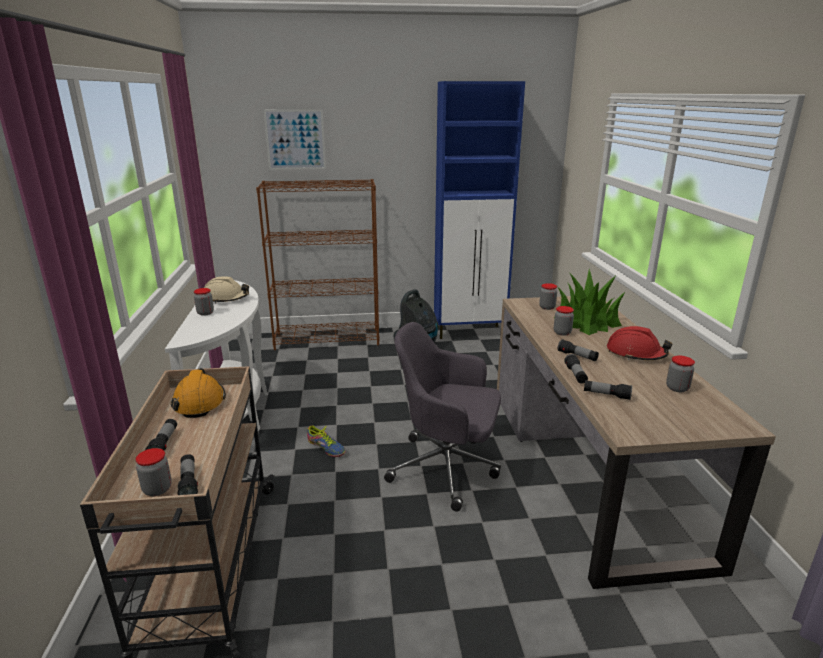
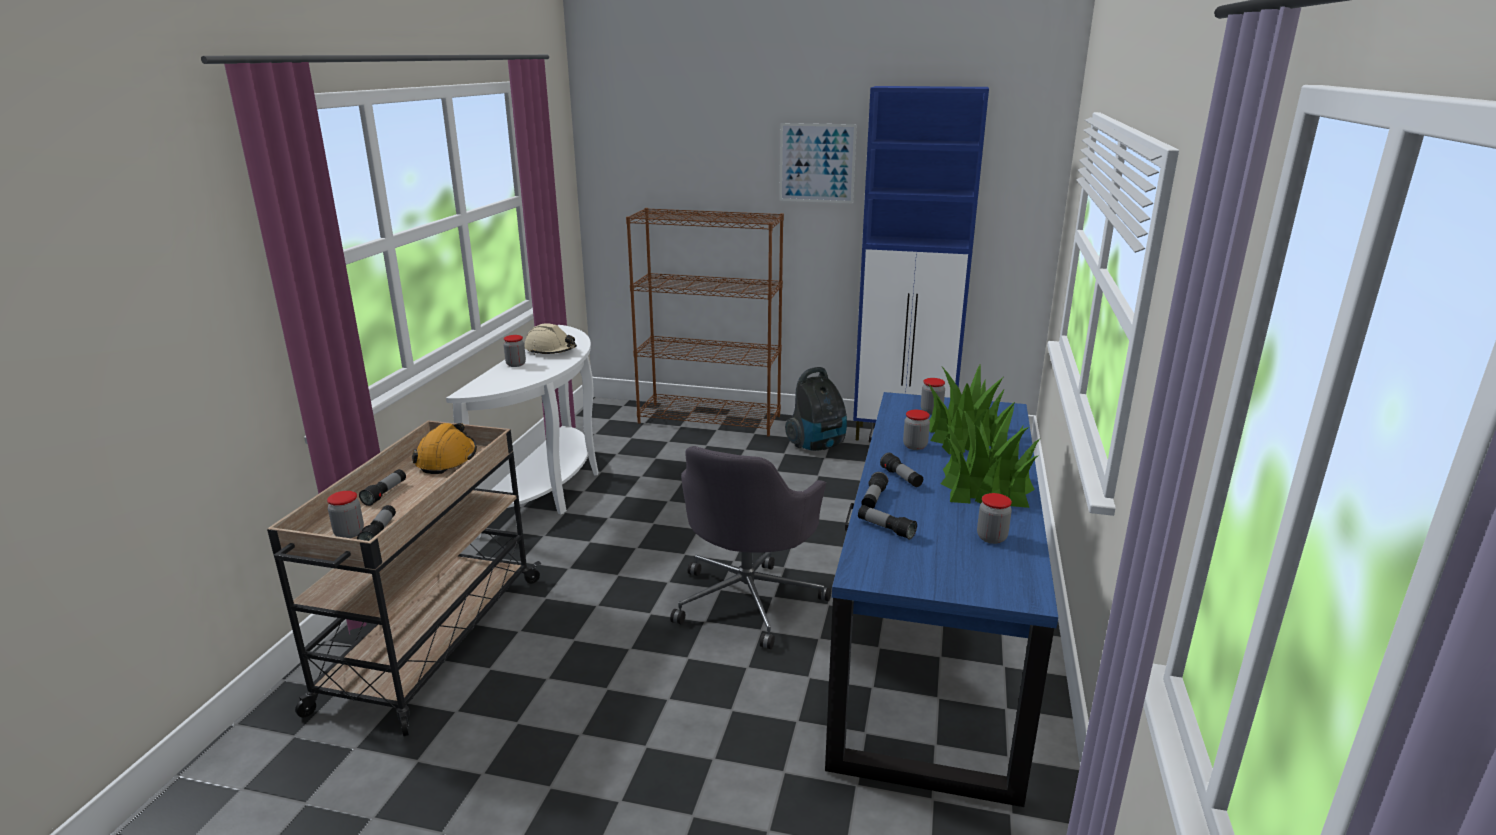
camera: 20 degrees right, 0 degrees up
(295, 140) = (688, 157): picture -> picture (817, 163)
(326, 447) = (625, 546): shoe -> none
(447, 468) = (748, 599): grey office chair -> grey office chair turned 105 degrees counterclockwise
(587, 467) = (932, 637): brown desk -> blue desk
(635, 354) = (986, 487): red hard hat -> potted plant

